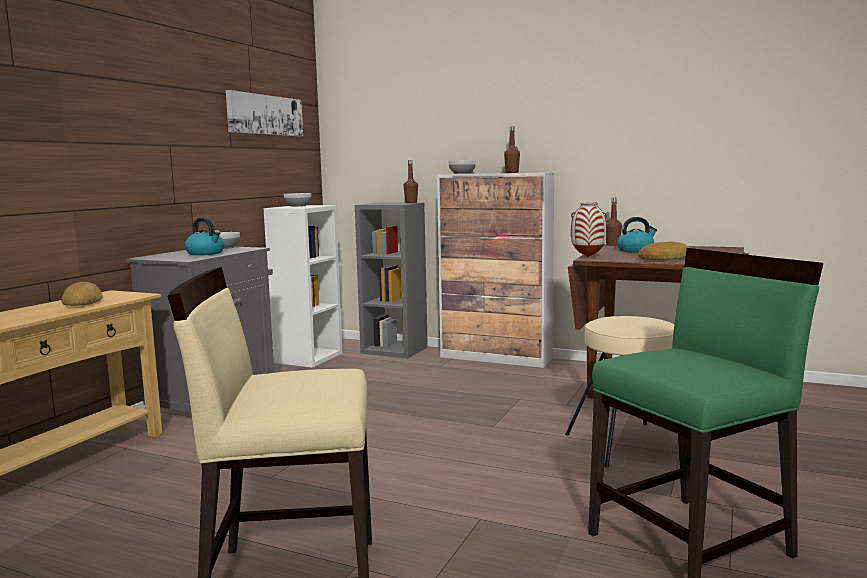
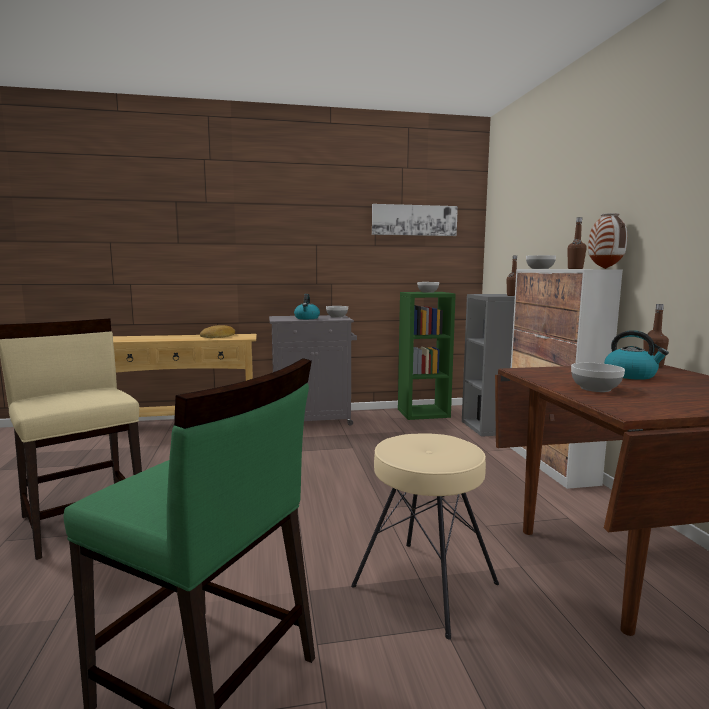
camera: 55 degrees right, 0 degrees up
(308, 357) = (423, 413): white bookcase -> green bookcase
(588, 257) = (531, 369): vase -> vase (605, 269)
(663, 258) = (594, 388): bread -> bowl

